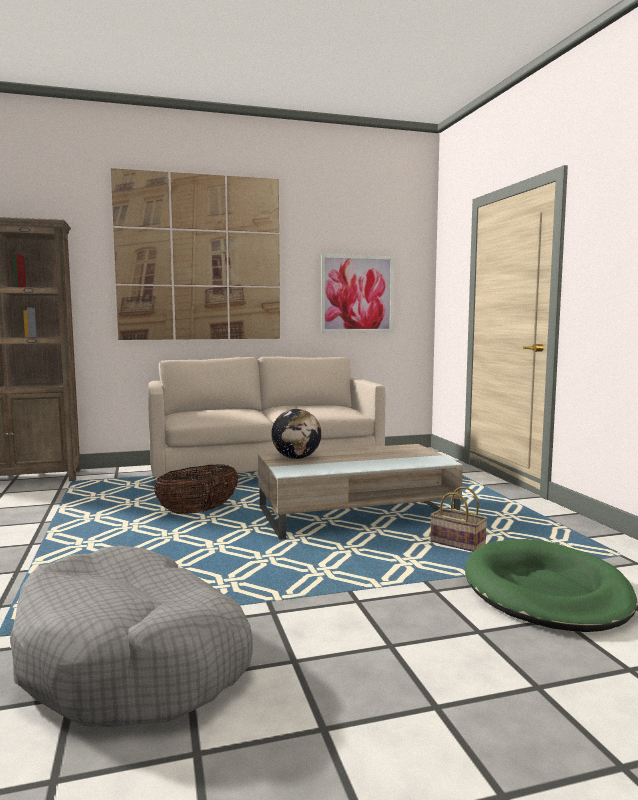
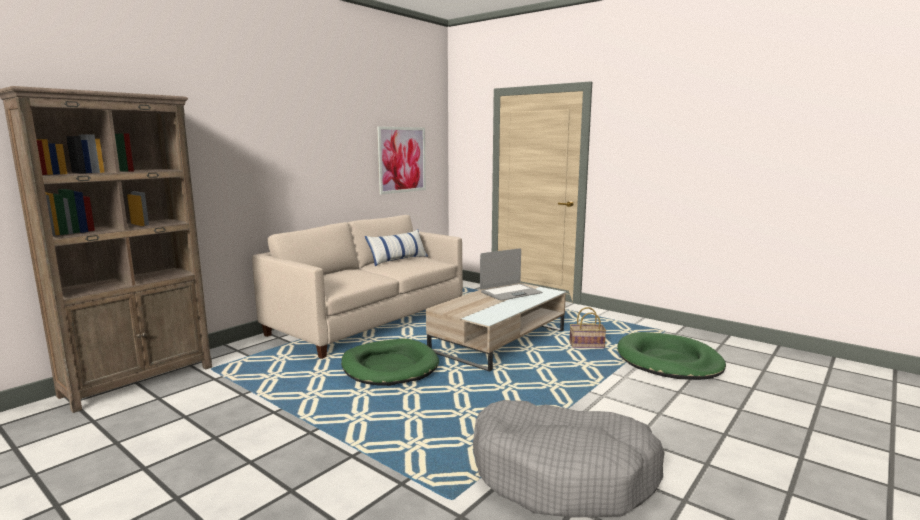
camera: 35 degrees left, 5 degrees up
(198, 511) = (389, 366): basket -> green dog bed
(199, 258) = (286, 131): picture -> none
(296, 458) = (462, 307): globe -> none
(310, 406) = (398, 260): none -> pillow
(386, 455) = (510, 293): none -> laptop

